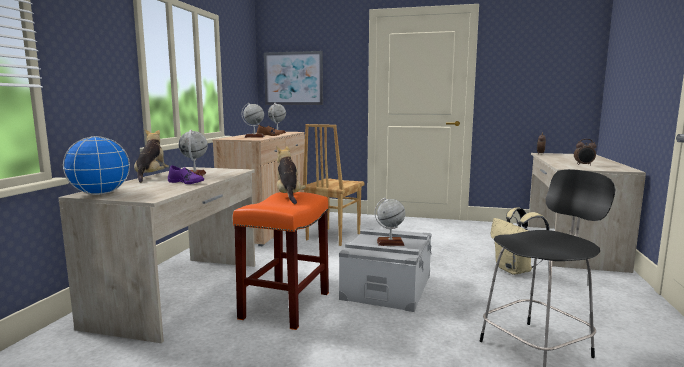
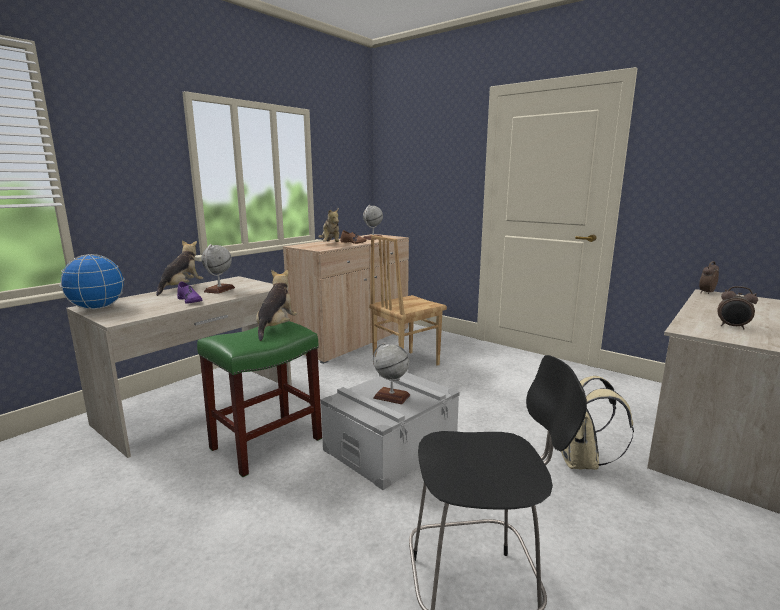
camera: 25 degrees right, 5 degrees up
(254, 137) = (331, 244): globe -> plush toy
(286, 306) = (266, 444): orange stool -> green stool
(293, 78) = (406, 174): picture -> none

